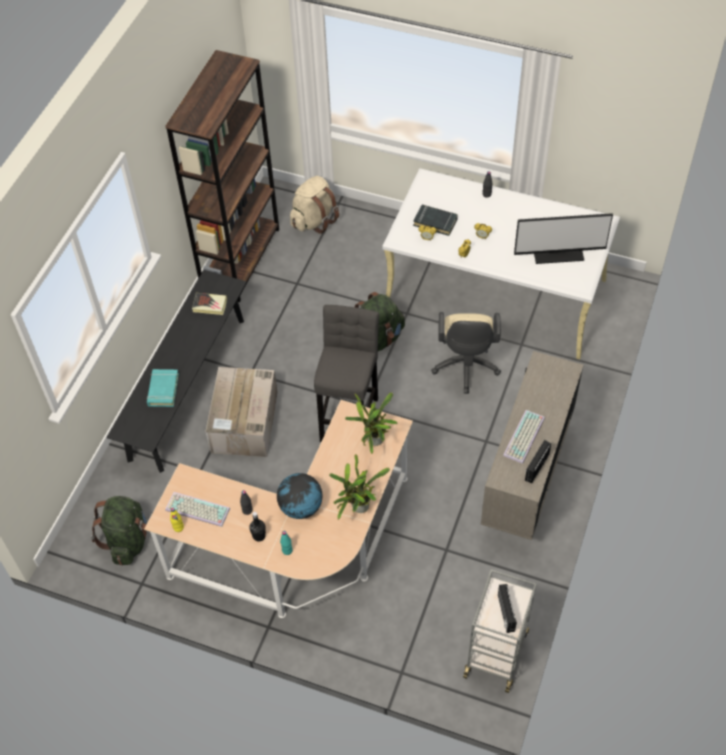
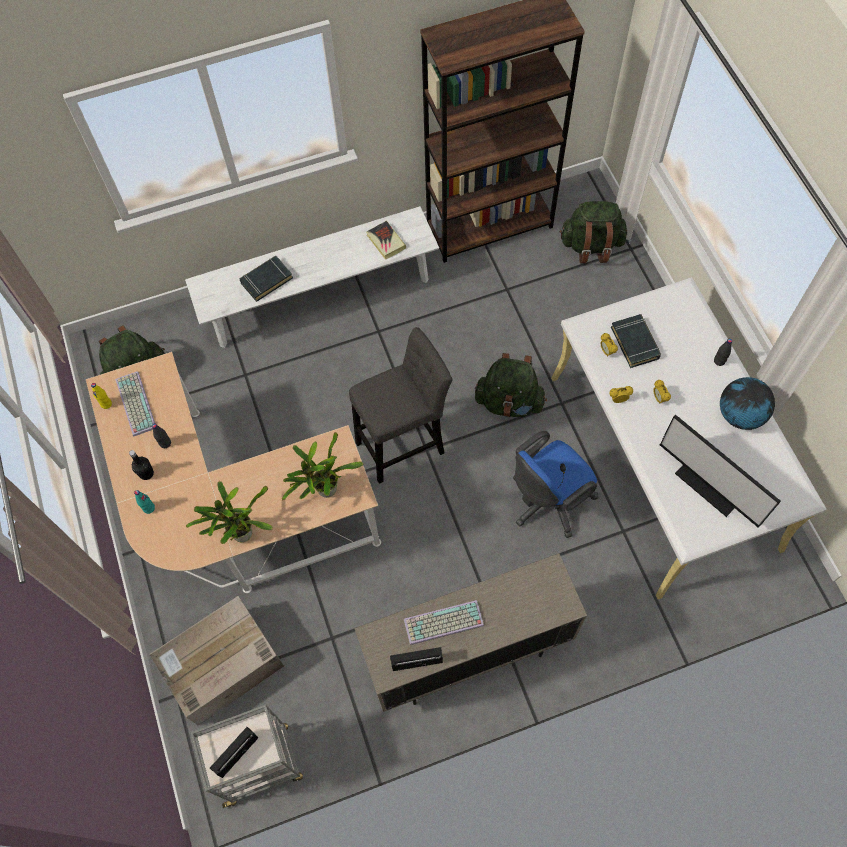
camera: 50 degrees right, 10 degrees up
(163, 390) = (266, 280): turquoise book -> black book
(187, 387) = (320, 297): black bench -> white bench
(244, 423) = (322, 368): cardboard box -> cardboard box (222, 666)
(301, 507) = (202, 484): globe -> globe (739, 415)
(314, 220) = (591, 246): beige backpack -> green backpack
(465, 368) = (547, 501): beige office chair -> blue office chair

